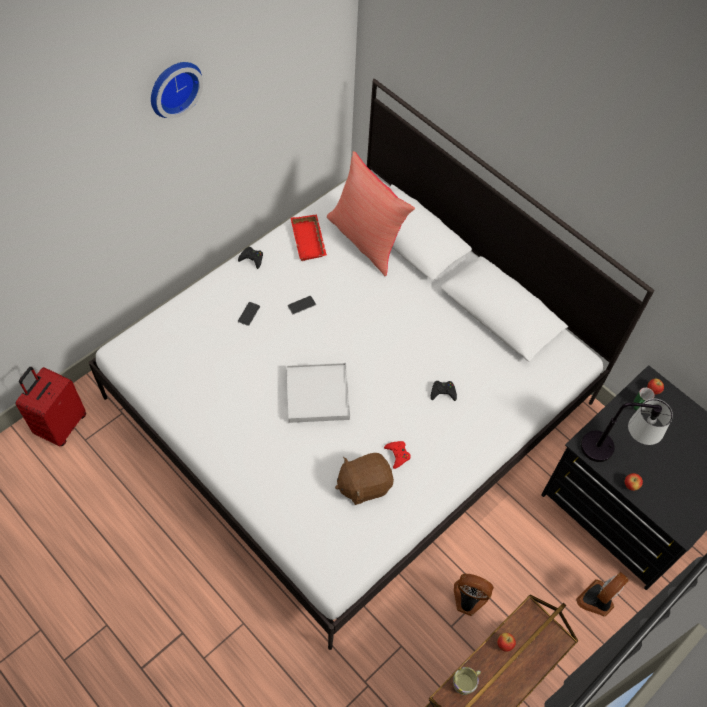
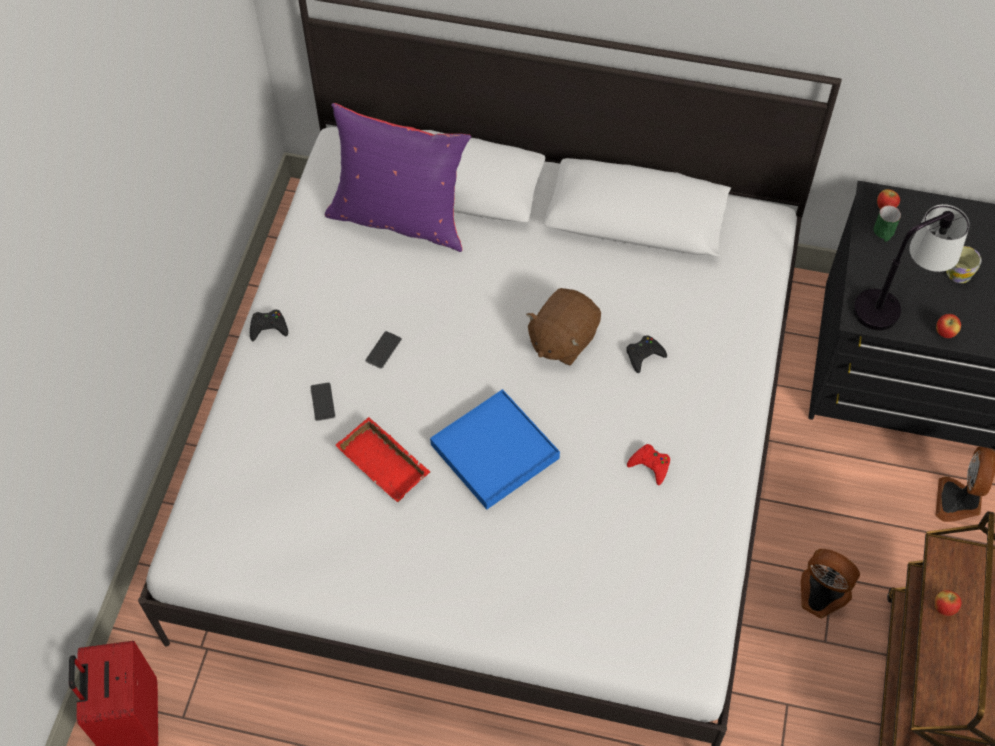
camera: 30 degrees left, 0 degrees up
(173, 87) = (92, 129): wall clock -> none
(310, 241) = (327, 260): red tray -> red tray (386, 463)
(317, 394) = (494, 451): white tray -> blue tray
(364, 485) = (639, 528): brown plush toy -> brown plush toy (562, 339)
(366, 239) = (400, 218): red pillow -> purple pillow
(466, 682) = (937, 680): mug -> mug (959, 270)
(468, 599) = (820, 596): fan -> fan turned 45 degrees clockwise

